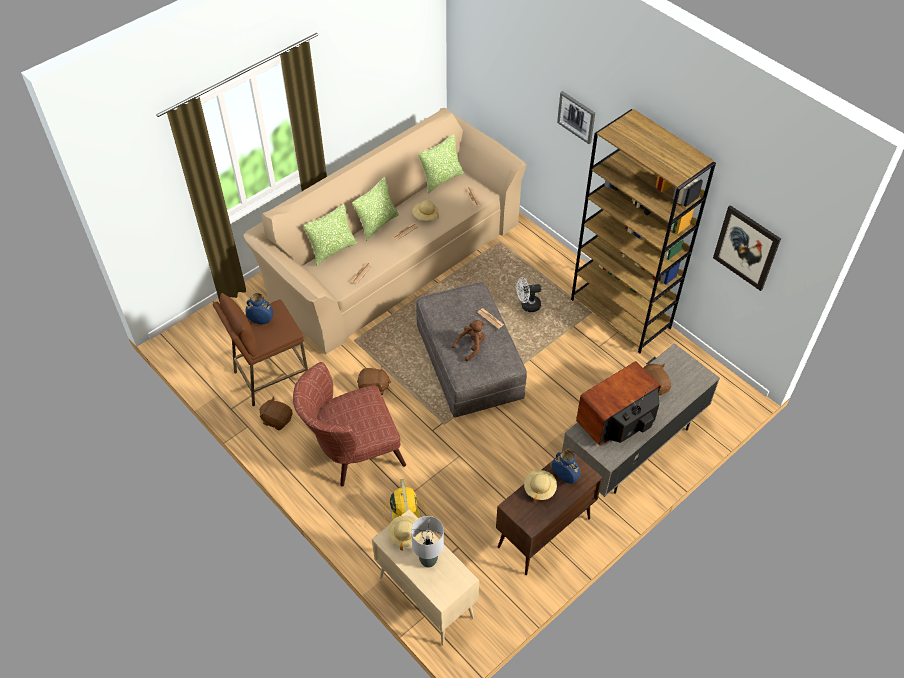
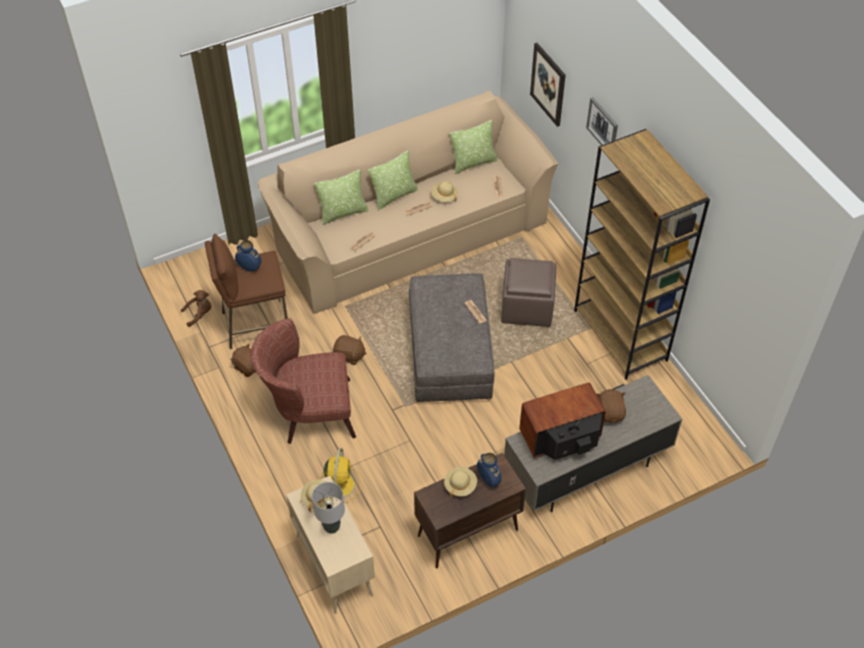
camera: 15 degrees right, 0 degrees up
(471, 346) = (447, 335): brown plush toy -> brown plush toy (199, 314)
(527, 305) = (527, 307): white fan -> brown ottoman
(746, 247) = (732, 292): picture -> picture (548, 84)

